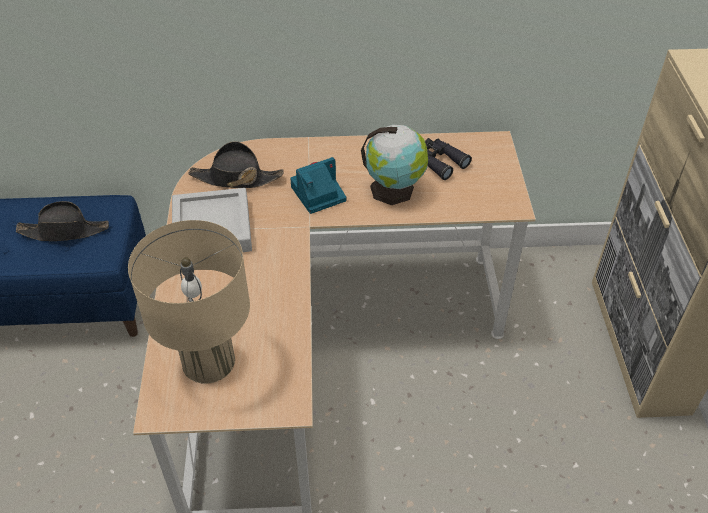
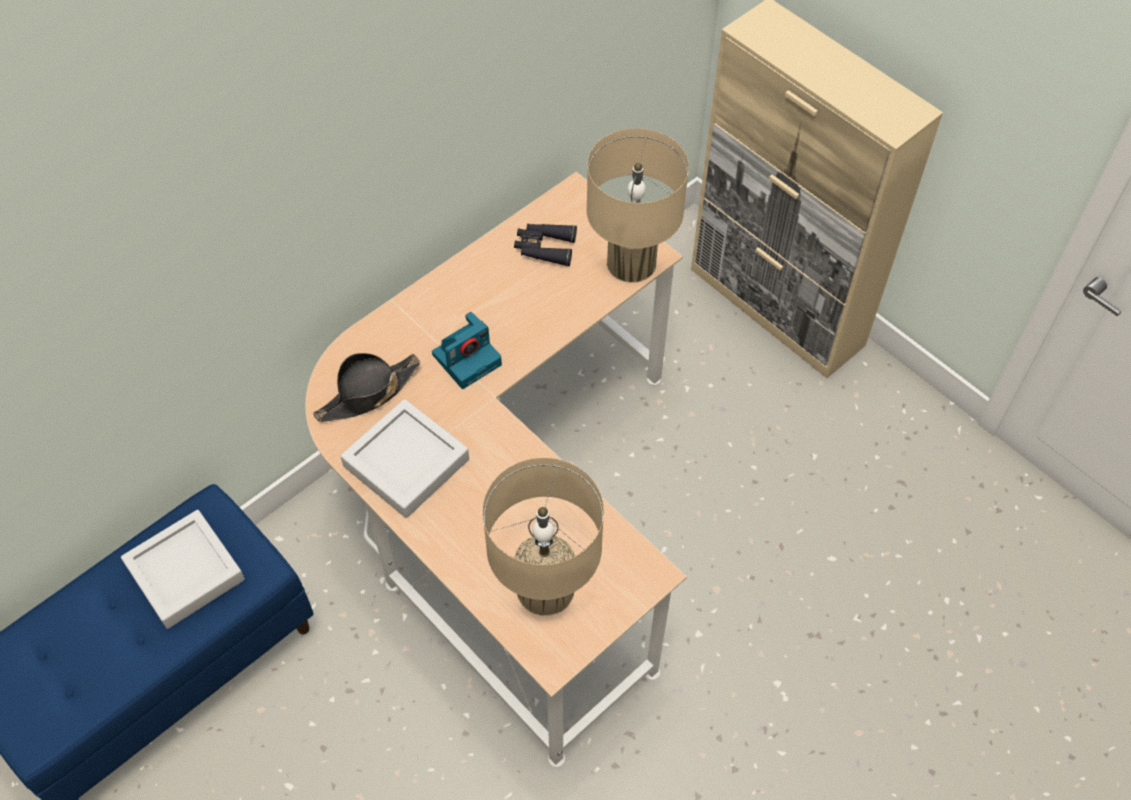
camera: 40 degrees left, 10 degrees up
(65, 231) = (185, 572): black hat -> grey tray
(317, 194) = (467, 358): camera -> camera turned 150 degrees counterclockwise
(394, 190) = (534, 306): globe -> none
(492, 202) = (631, 263): none -> beige table lamp

